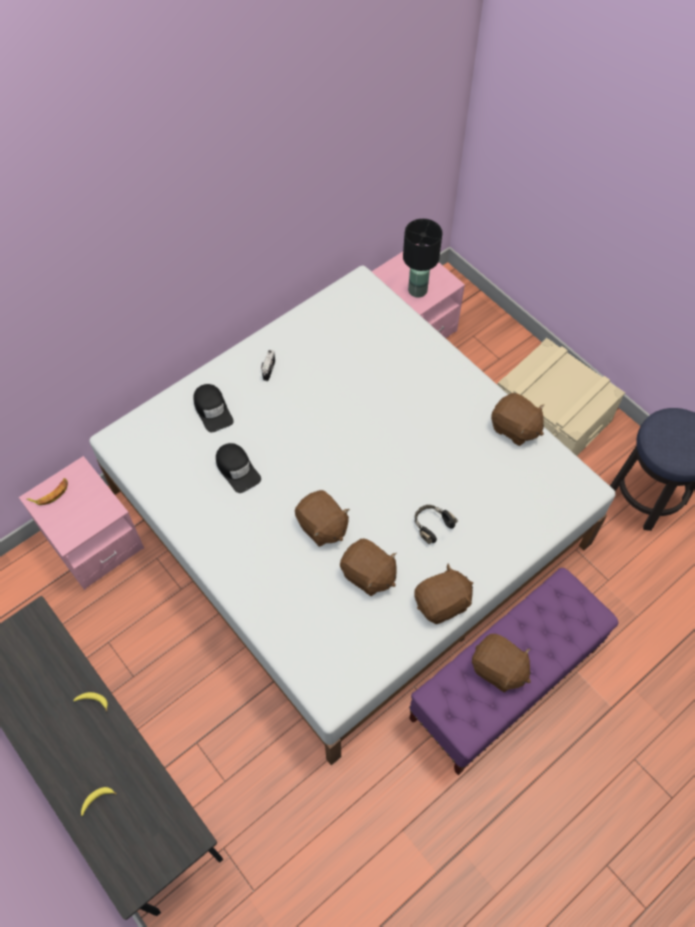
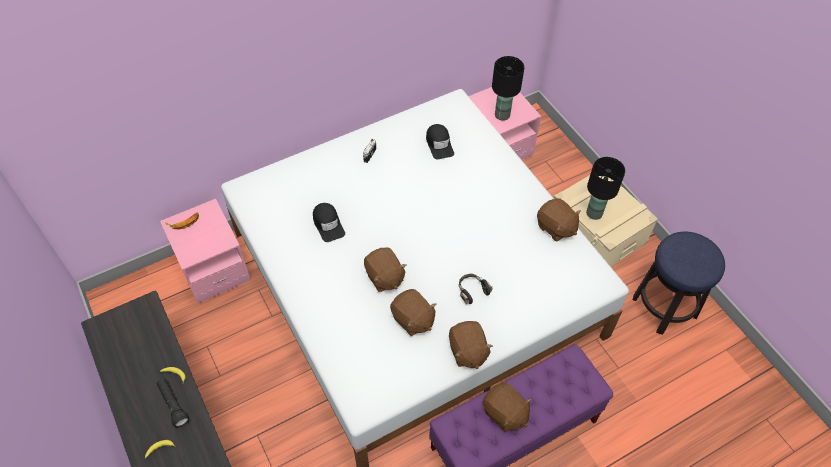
camera: 10 degrees right, 5 degrees down
(100, 740) = (173, 405): none -> black flashlight
(212, 410) = (319, 178): black cap -> black cap (439, 144)
(442, 603) = (467, 351): brown plush toy -> brown plush toy turned 90 degrees clockwise
(549, 397) = (593, 213): none -> black table lamp

